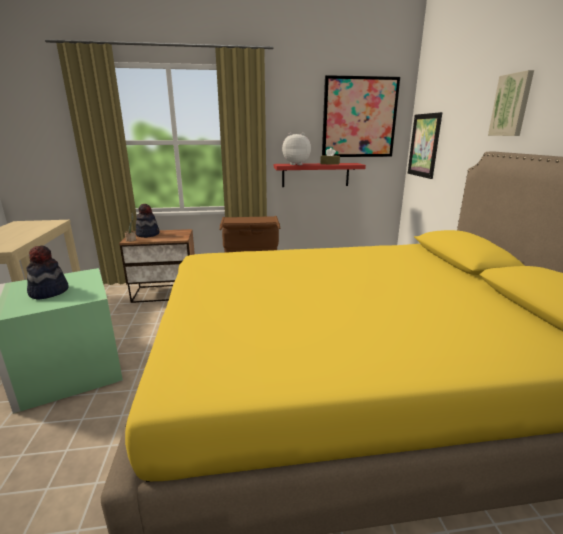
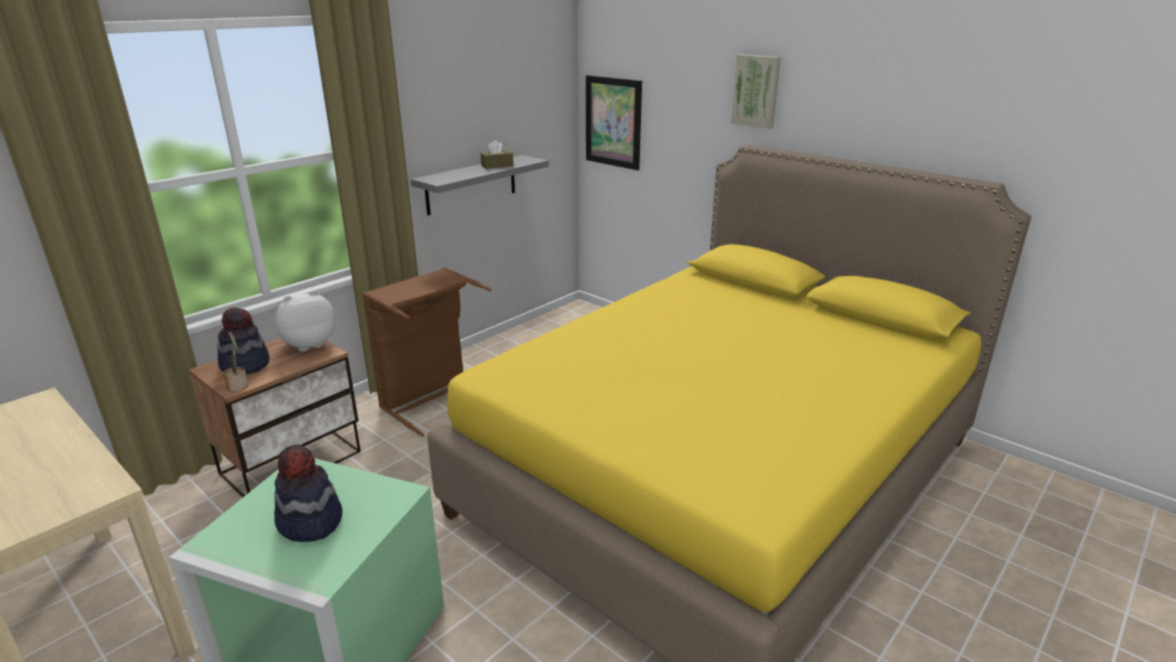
camera: 40 degrees left, 5 degrees up
(296, 164) = (455, 176): plush toy -> plush toy (308, 344)
(315, 175) = (471, 184): red shelf -> grey shelf
(359, 118) = (518, 86): picture -> none

